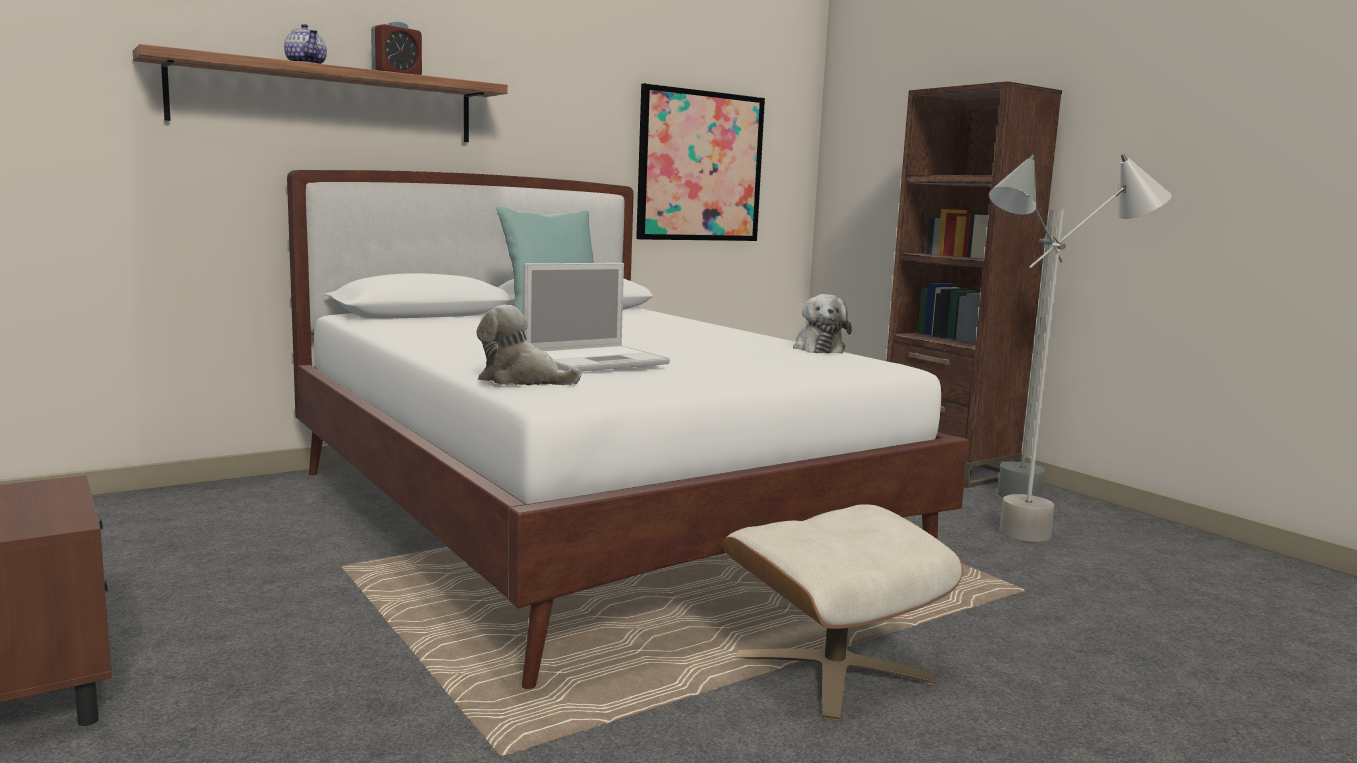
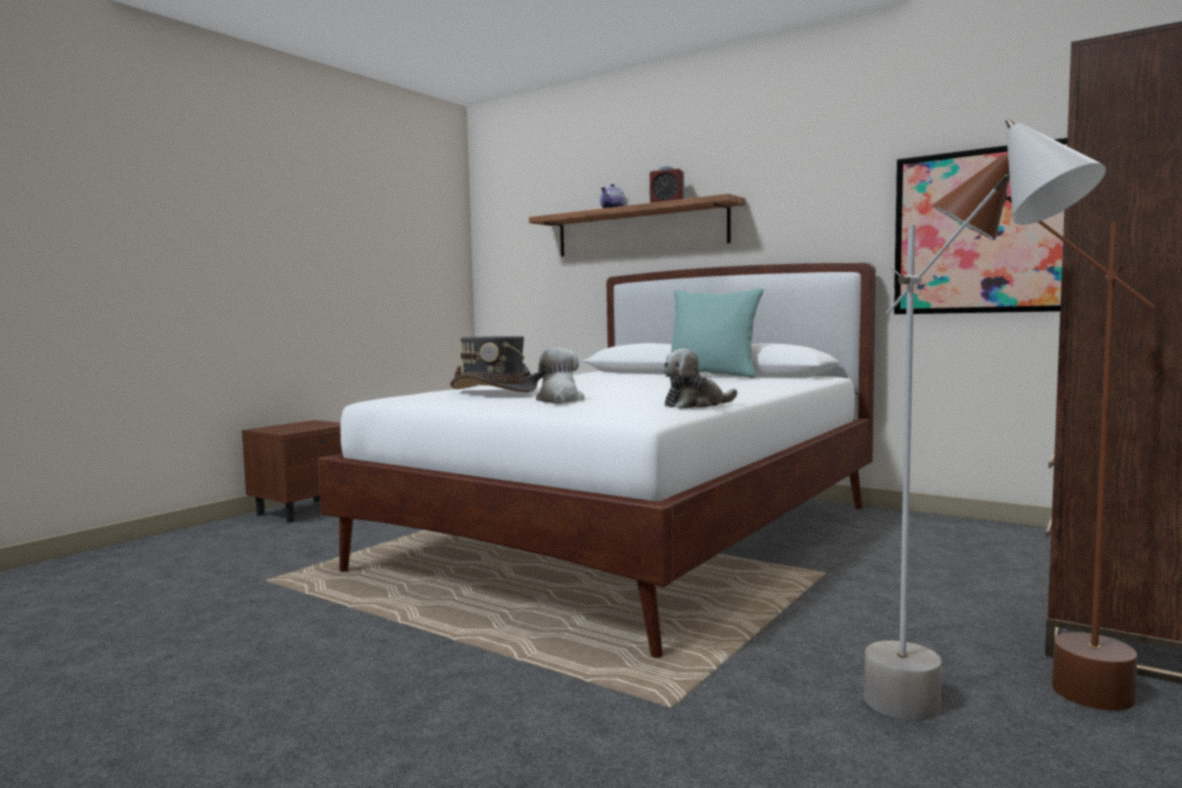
camera: 70 degrees right, 5 degrees down
(522, 380) = (419, 393): plush toy -> plush toy (559, 400)
(597, 360) = (494, 390): laptop -> grey hat
(833, 668) = (410, 639): beige ottoman -> none
(1002, 502) = (1024, 681): grey floor lamp -> brown floor lamp

